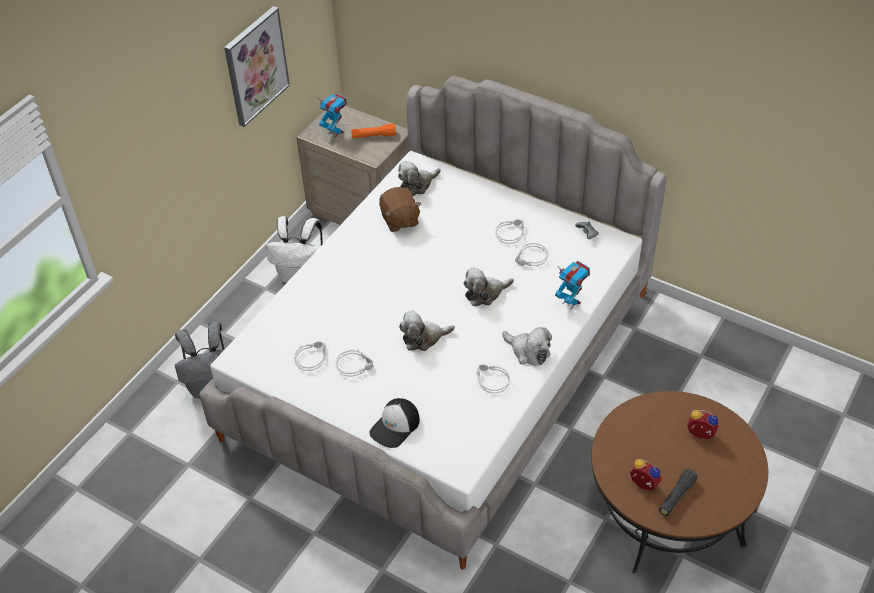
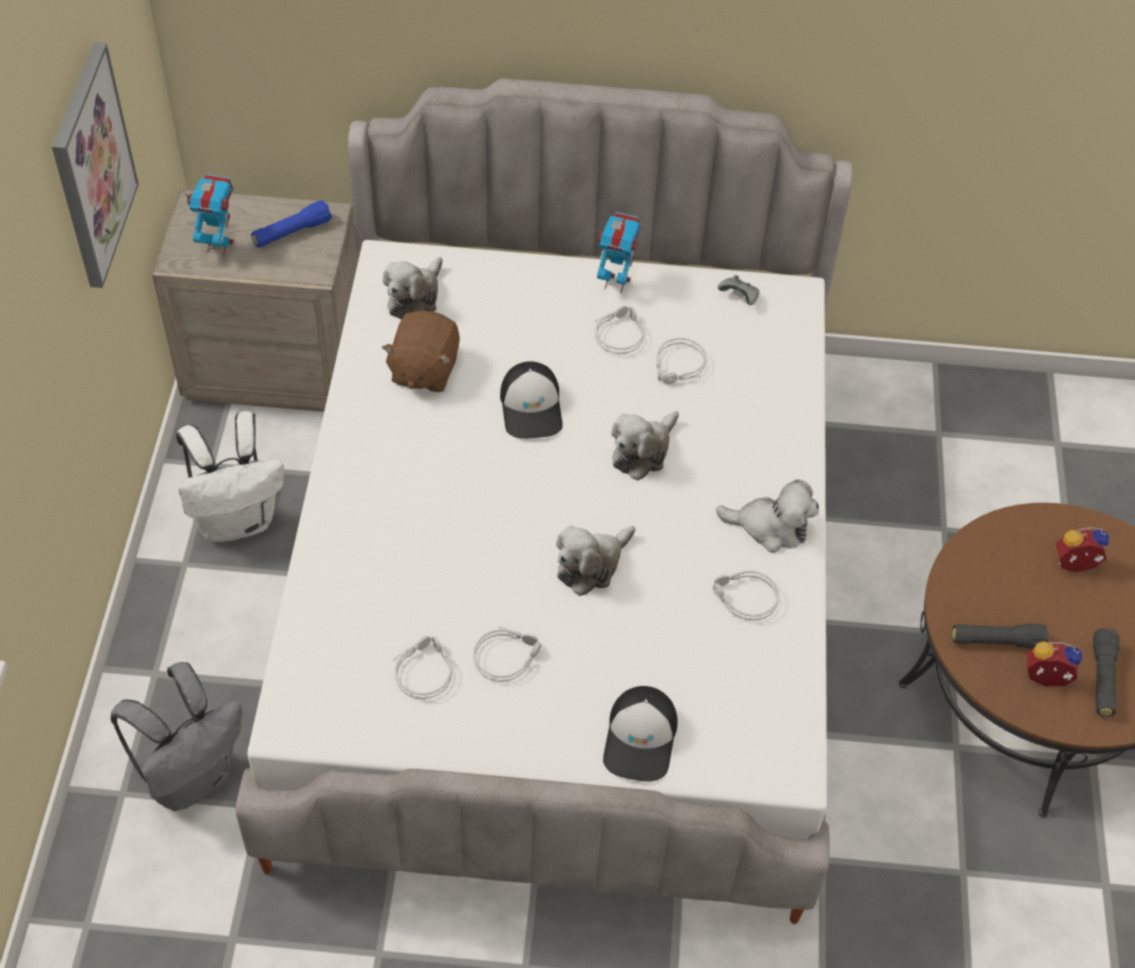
camera: 30 degrees left, 5 degrees up
(374, 136) = (292, 233): orange flashlight -> blue flashlight
(399, 220) = (423, 370): brown plush toy -> brown plush toy turned 60 degrees clockwise
(442, 254) = (532, 407): none -> cap
(570, 302) = (784, 420): toy robot -> toy robot (615, 282)
(628, 456) = (996, 641): none -> black flashlight

